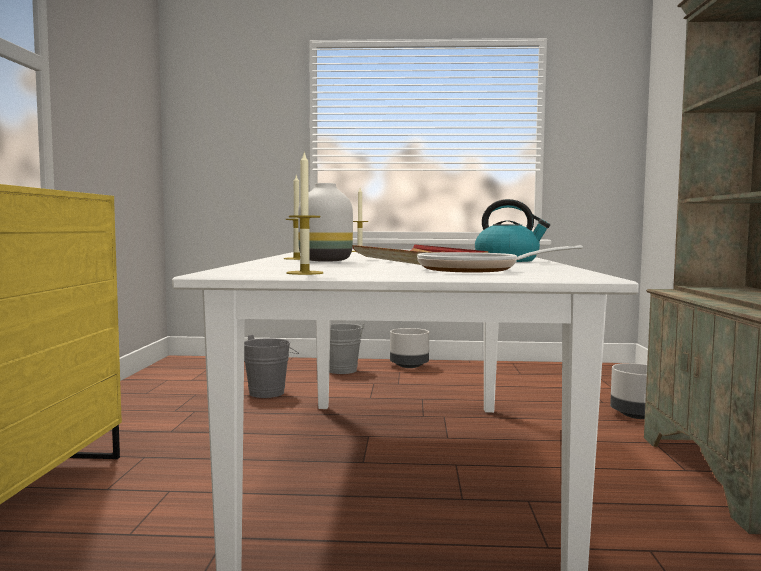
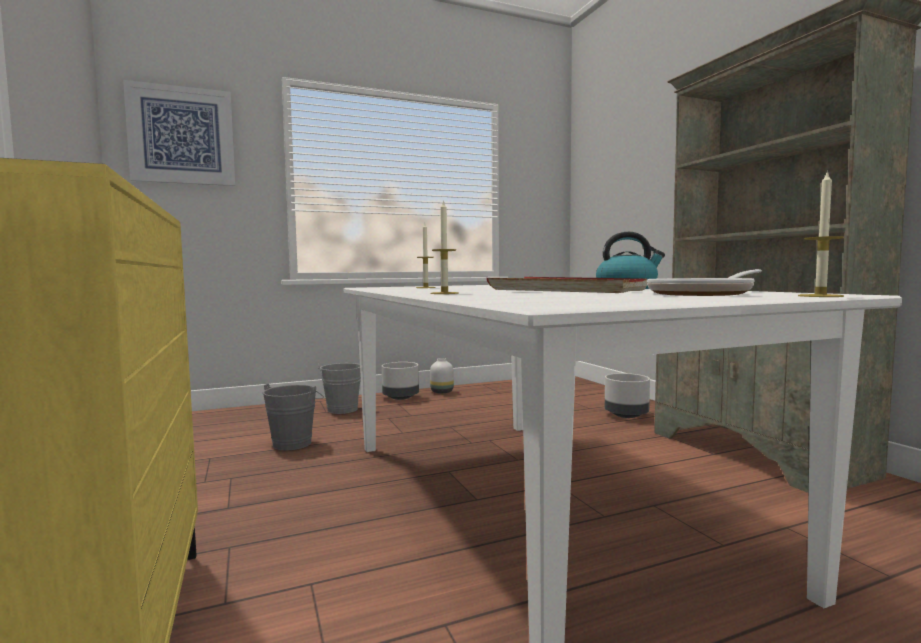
camera: 25 degrees left, 0 degrees up
(222, 105) = (182, 135): none -> picture
(304, 273) = (617, 302): candle -> candle (820, 296)
(326, 261) = (497, 294): white vase -> white vase (442, 392)

